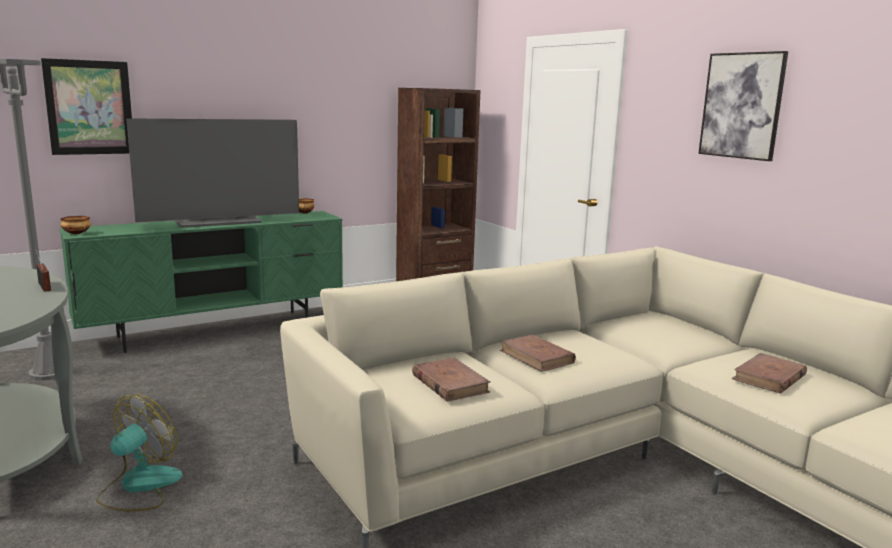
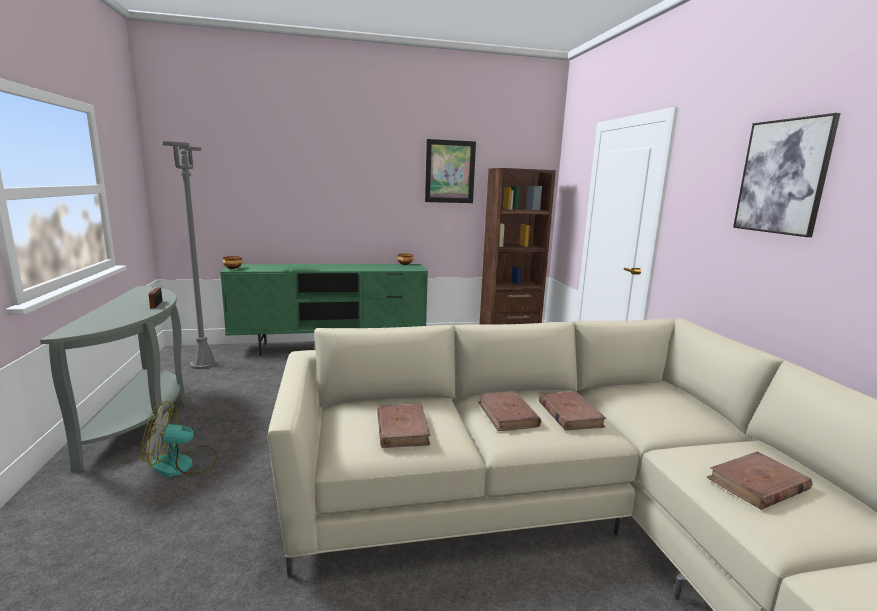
camera: 20 degrees right, 0 degrees up
(89, 107) = (252, 180): picture -> picture (450, 171)
(139, 486) = (183, 465): fan -> fan turned 150 degrees counterclockwise
(219, 221) = (336, 267): television -> none
(591, 348) = (570, 414): none -> brown book

